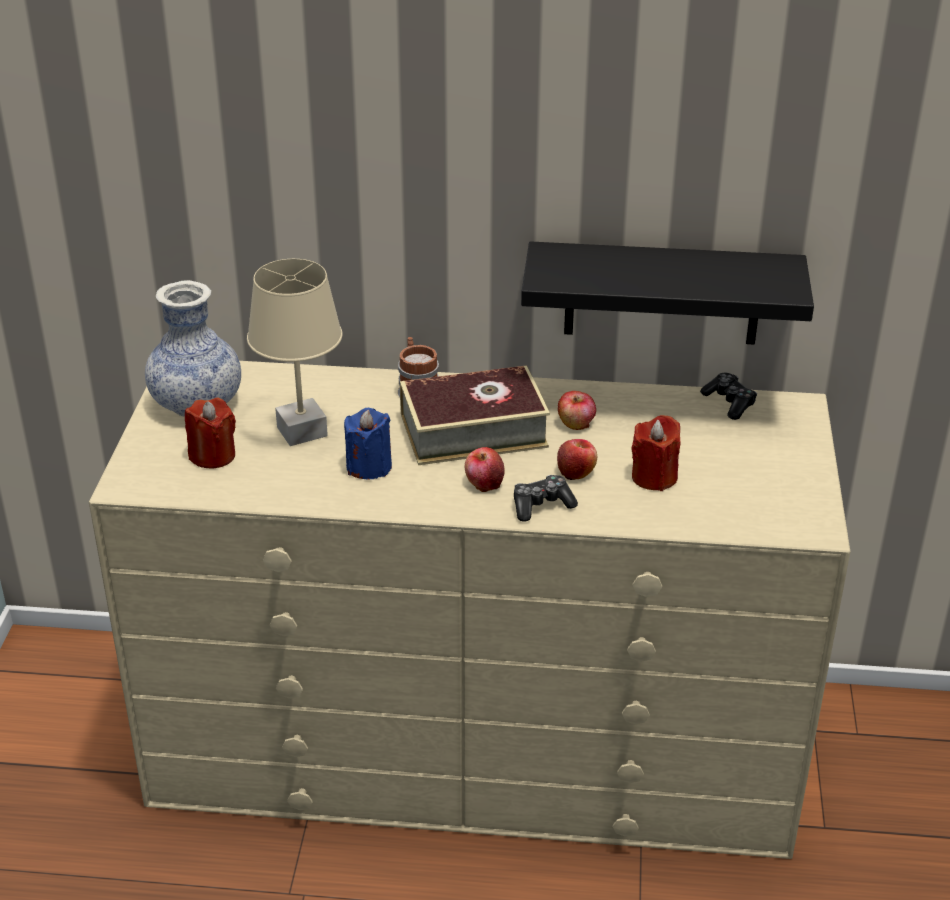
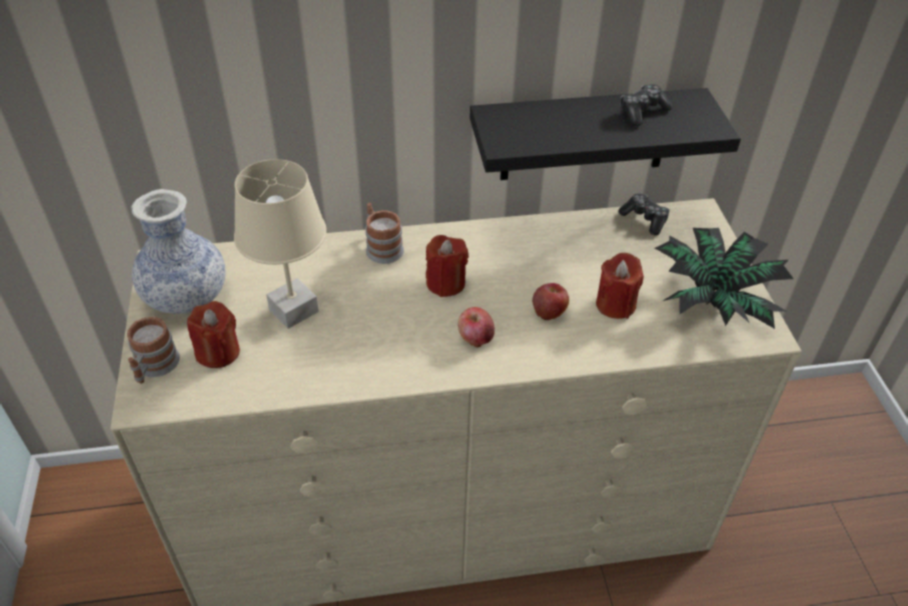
camera: 15 degrees left, 10 degrees up
(146, 458) = (154, 367): none -> mug
(369, 467) = (367, 338): blue candle -> none
(473, 430) = (445, 283): book -> red candle
(541, 505) = (533, 352): game controller -> game controller (642, 112)
(576, 424) = (530, 261): apple -> none
(770, 488) = (713, 299): none -> potted plant

